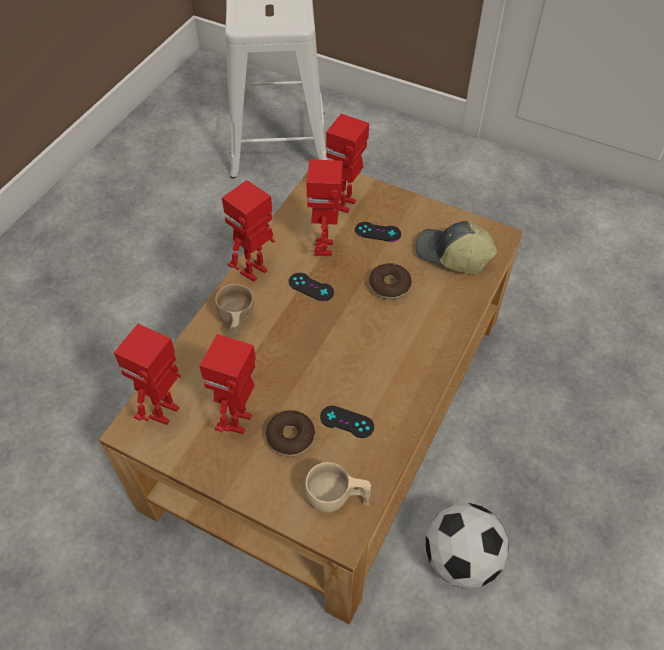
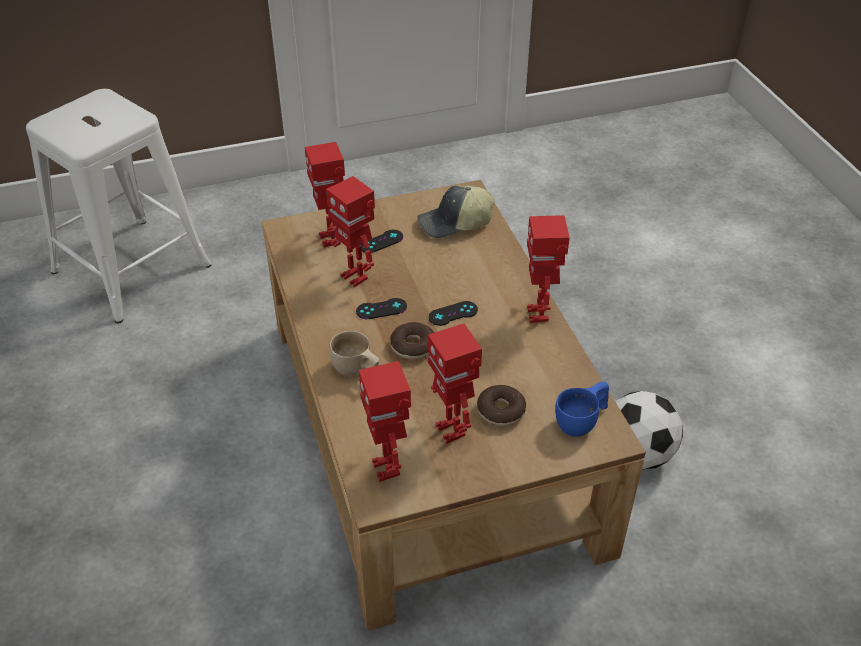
camera: 45 degrees left, 10 degrees down
(255, 272) = (323, 328): toy robot -> toy robot (539, 314)
(337, 499) = (582, 421): beige cup -> blue cup
(347, 422) = (525, 373): black game controller -> black game controller (453, 313)
(389, 286) = (437, 270): donut -> donut (413, 346)

